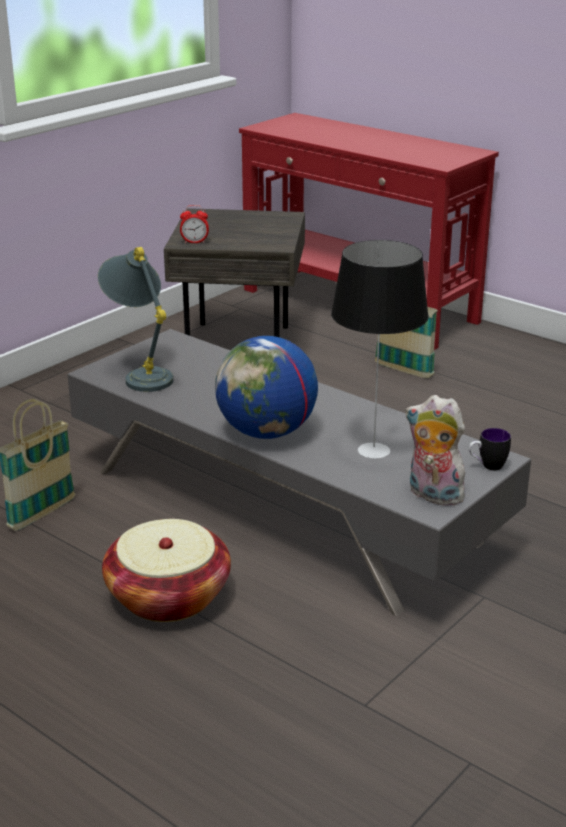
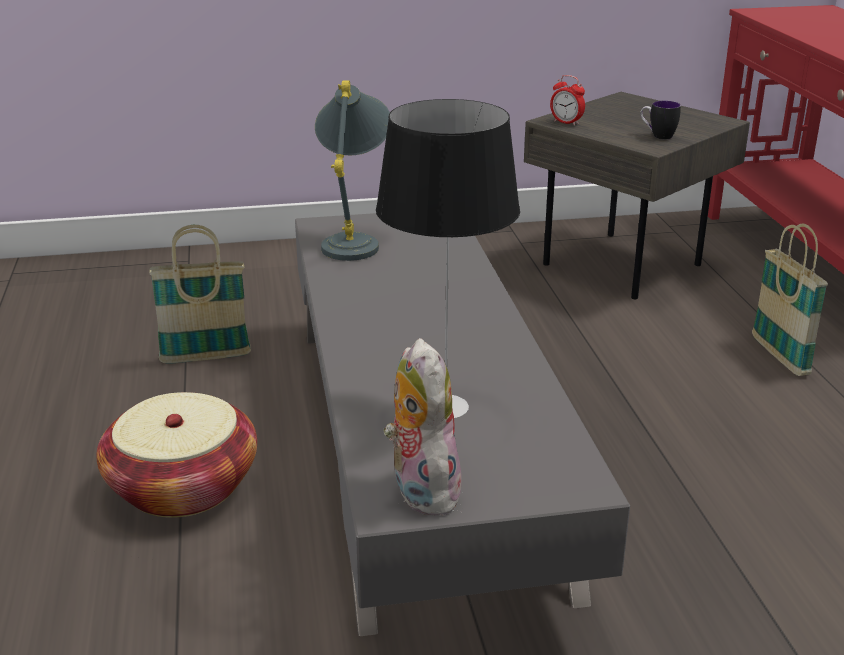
camera: 40 degrees right, 0 degrees up
(267, 432) = (368, 340): globe -> none
(487, 466) = (550, 487): mug -> mug (657, 136)

